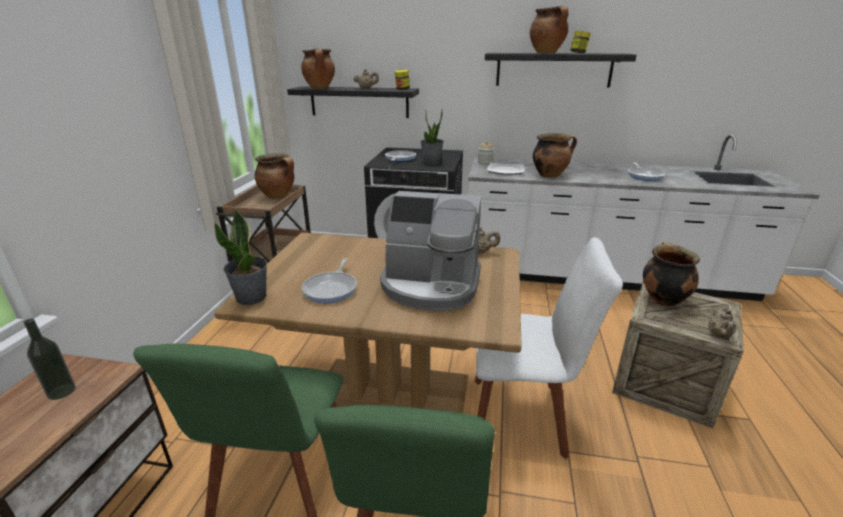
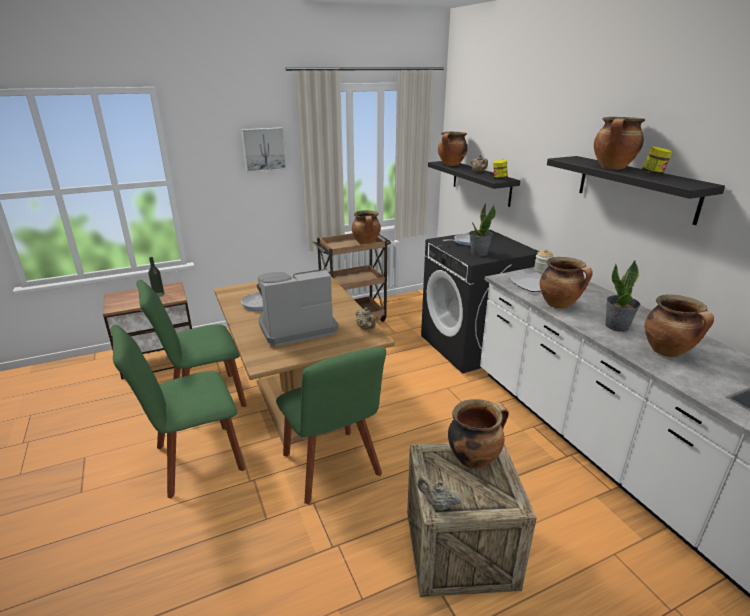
camera: 55 degrees right, 0 degrees up
(111, 79) = (264, 149): none -> picture
(252, 297) = (234, 289): potted plant -> potted plant (617, 326)
(431, 285) = (296, 327): coffee machine -> coffee machine turned 90 degrees clockwise
(523, 415) = (333, 468): white chair -> green chair
(644, 176) = (668, 352): frying pan -> cooking pot
(719, 335) = (438, 504): beige teapot -> beige teapot turned 45 degrees clockwise

